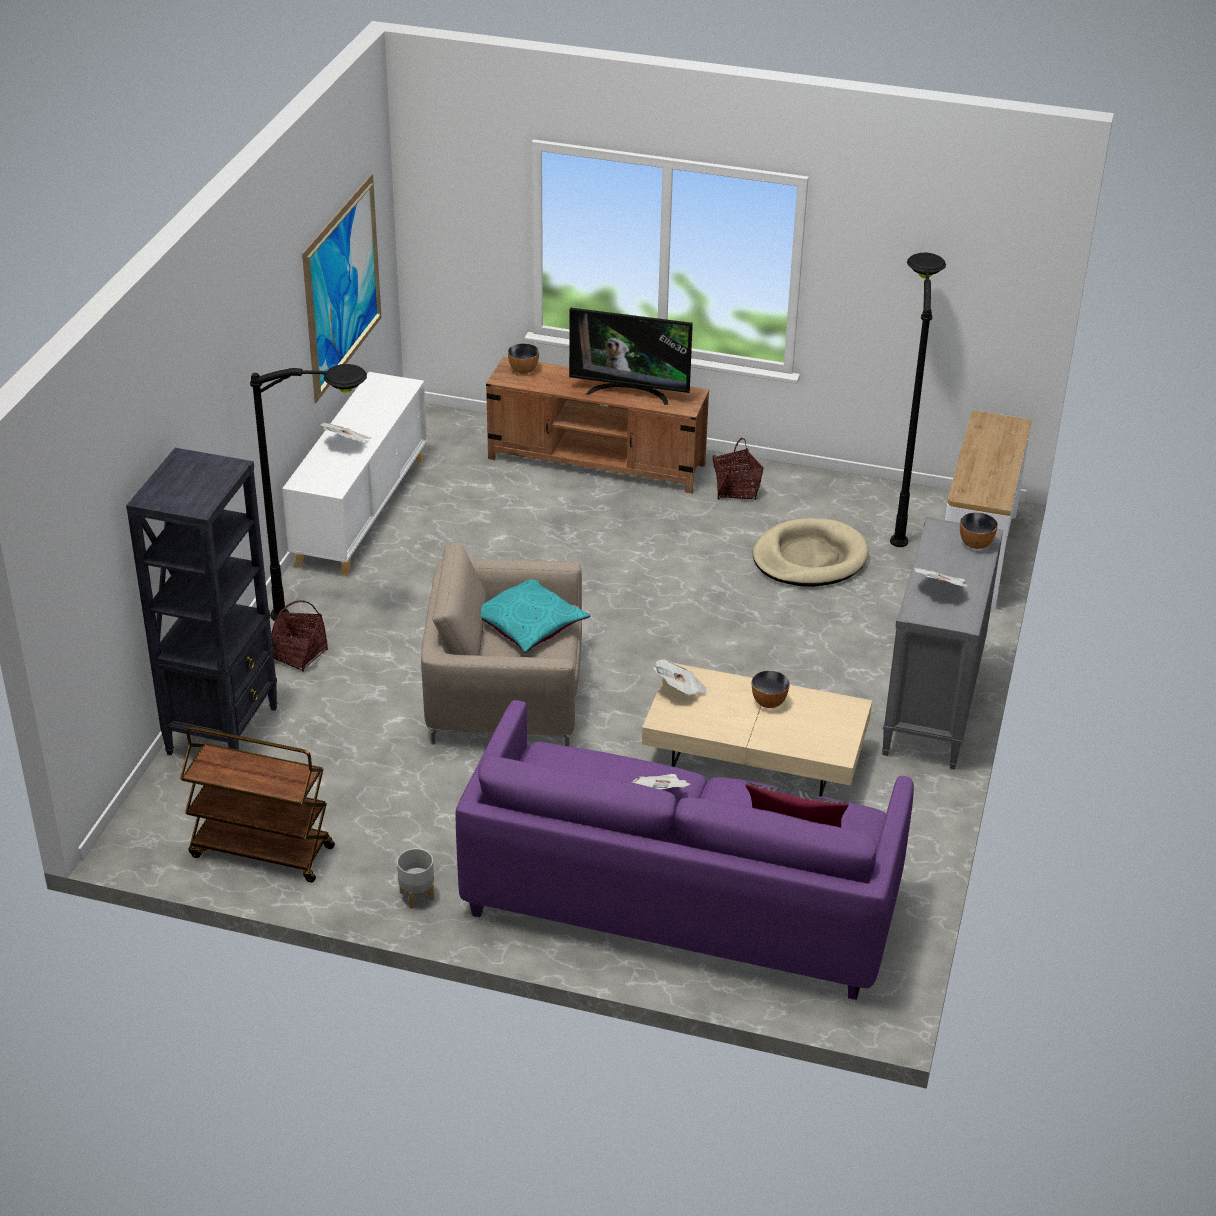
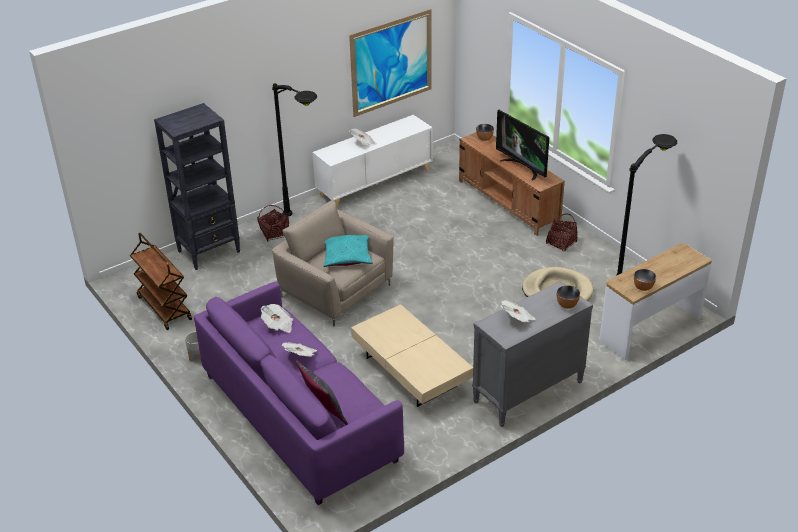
camera: 40 degrees right, 0 degrees up
(681, 690) = (389, 319): newspaper -> newspaper (278, 325)
(769, 702) = (422, 344): bowl -> bowl (643, 287)

